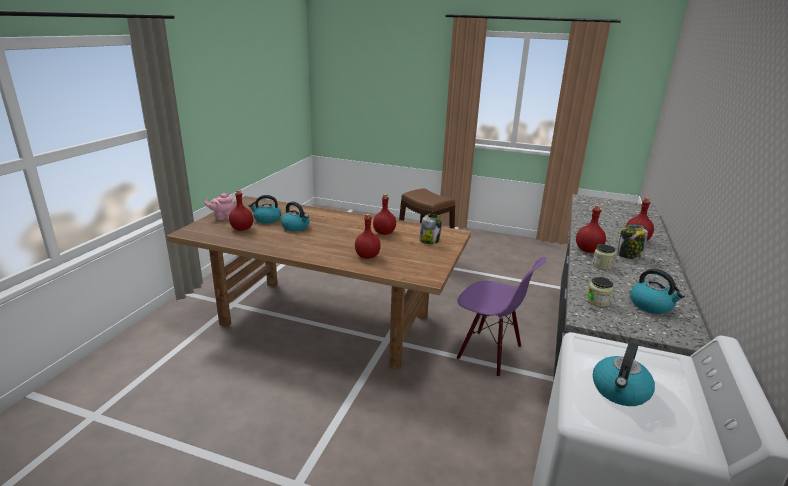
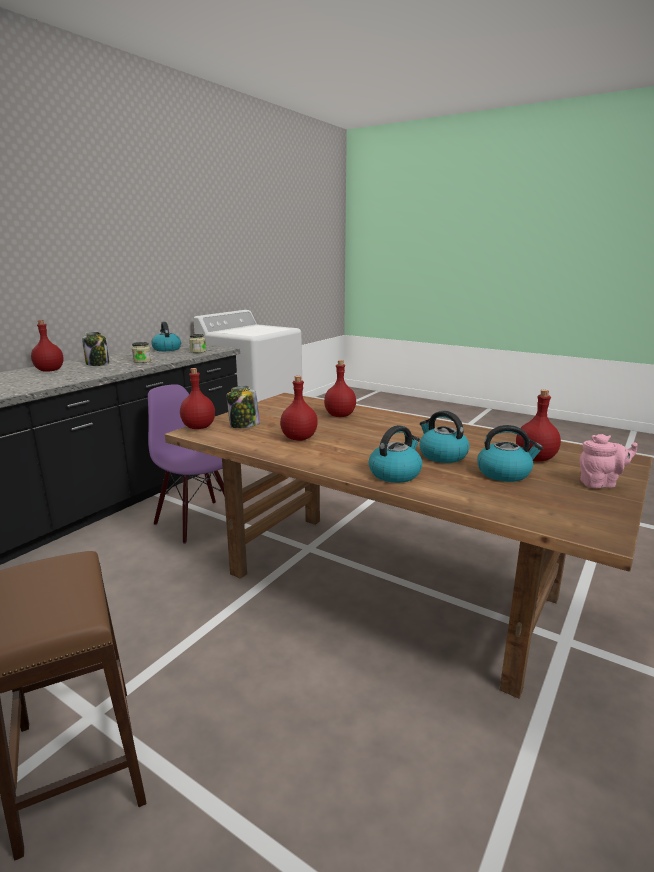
camera: 165 degrees left, 5 degrees down
(588, 250) = (123, 368): red bottle -> red bottle (198, 427)
(620, 391) = (263, 329): kettle -> kettle (395, 473)

